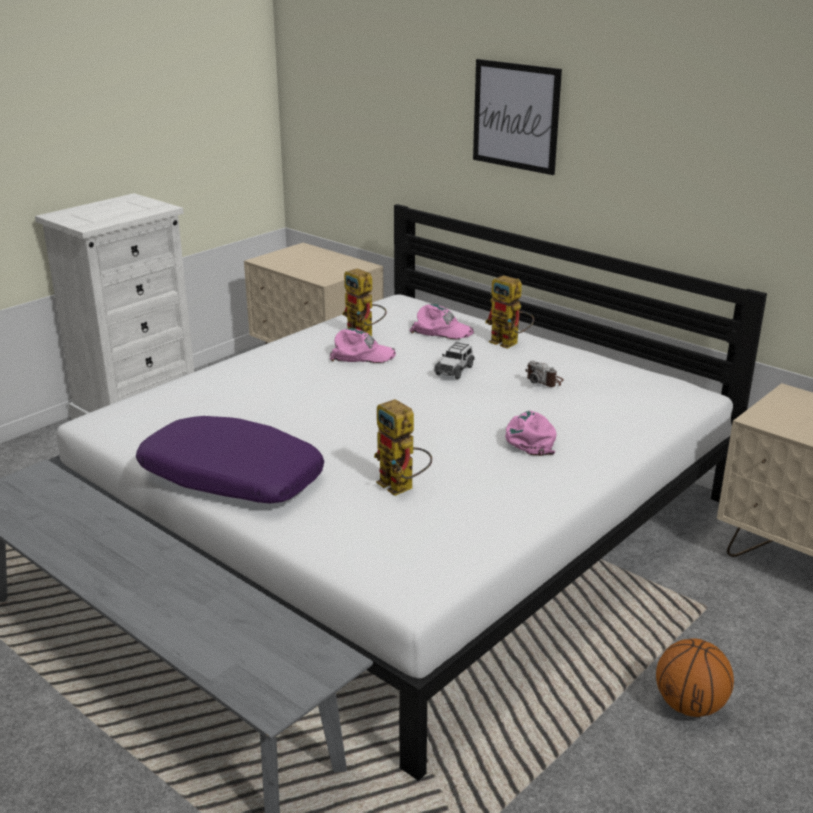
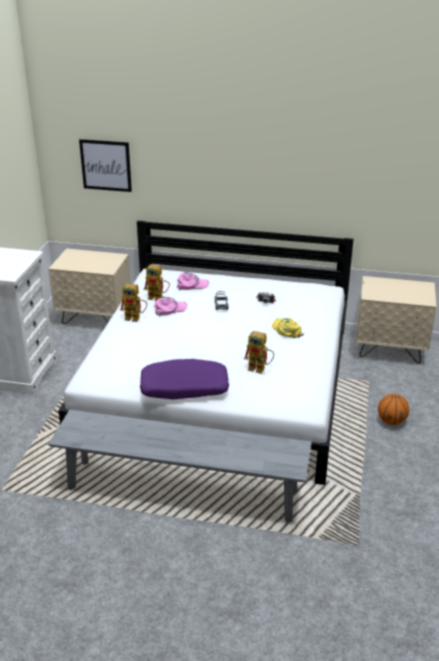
camera: 30 degrees left, 5 degrees up
(510, 343) = (230, 284): toy robot -> toy robot (136, 318)
(516, 116) = (210, 169): picture -> picture (106, 165)
(530, 437) = (286, 330): pink cap -> yellow cap

